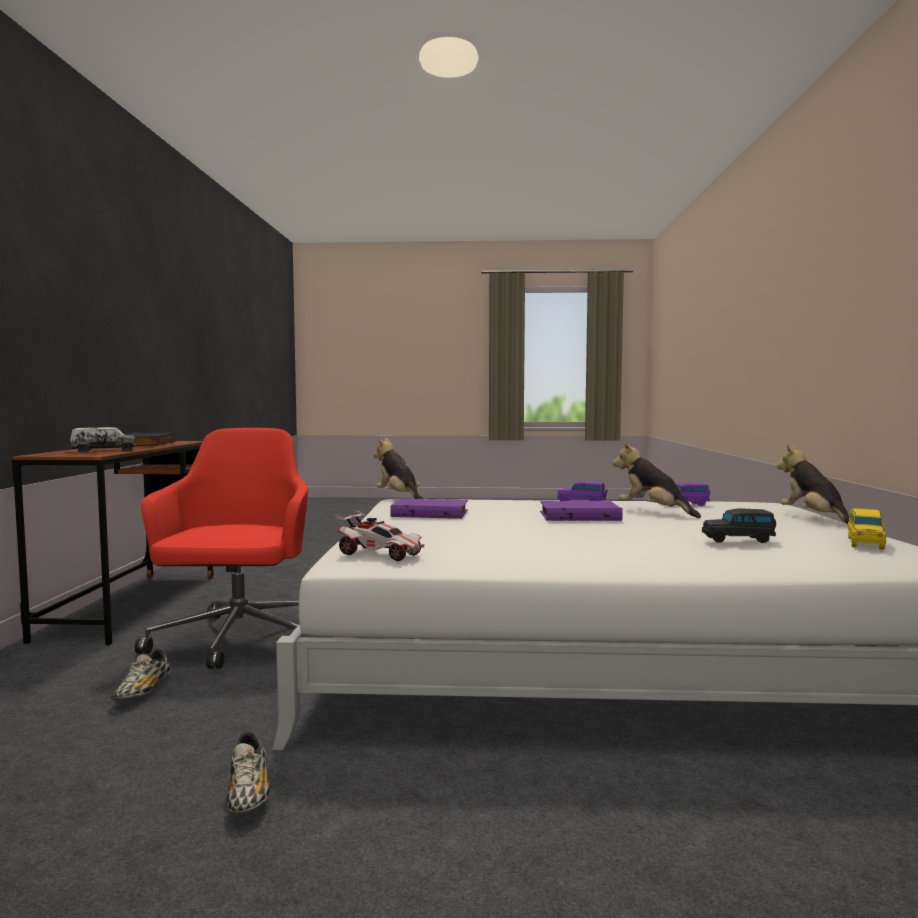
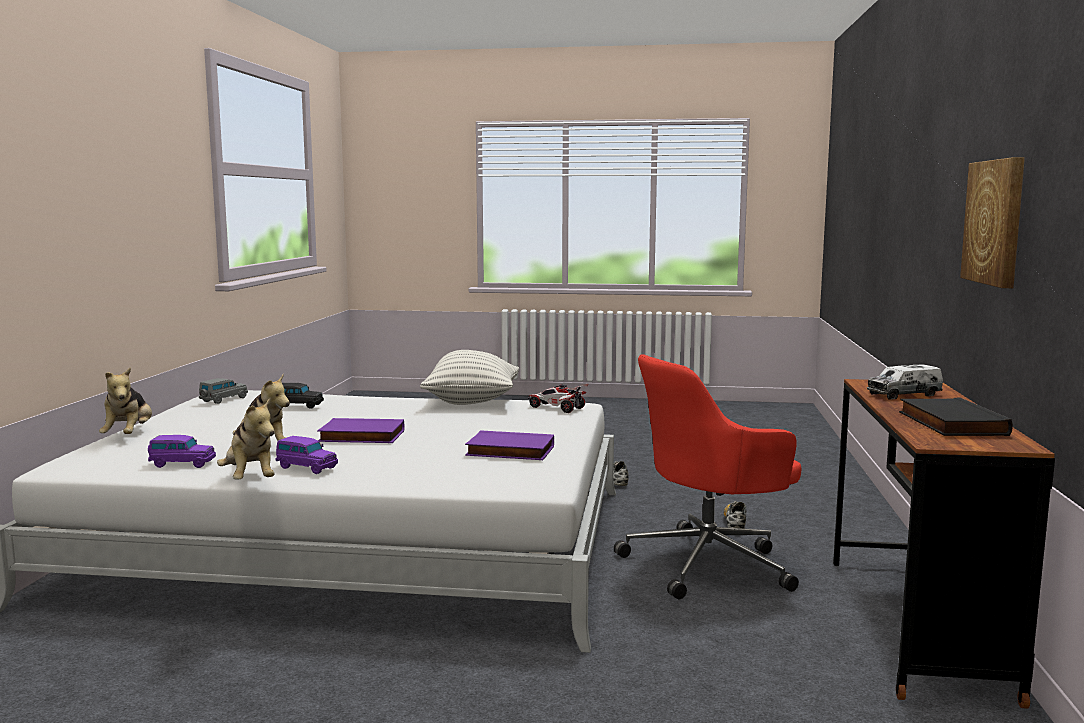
camera: 175 degrees left, 5 degrees up
(45, 310) = (996, 222): none -> picture
(237, 640) = (709, 564): red office chair -> red office chair turned 60 degrees clockwise
(399, 498) = (545, 492): plush toy -> plush toy (250, 479)
(514, 564) = (472, 402): none -> pillow
(865, 543) = (223, 400): yellow toy car -> grey toy car

